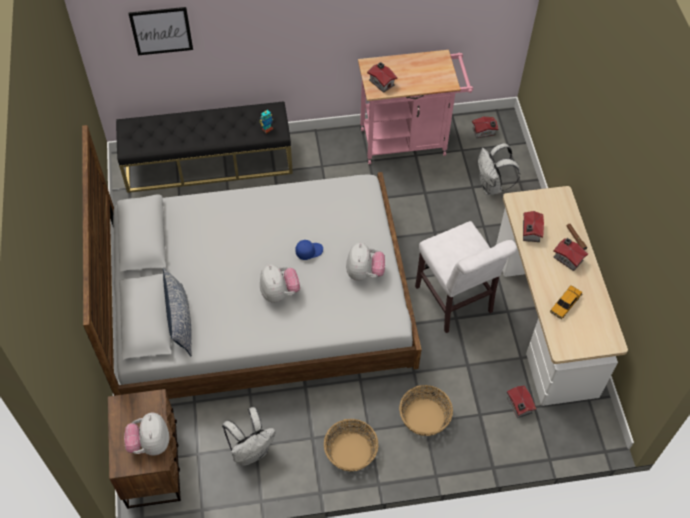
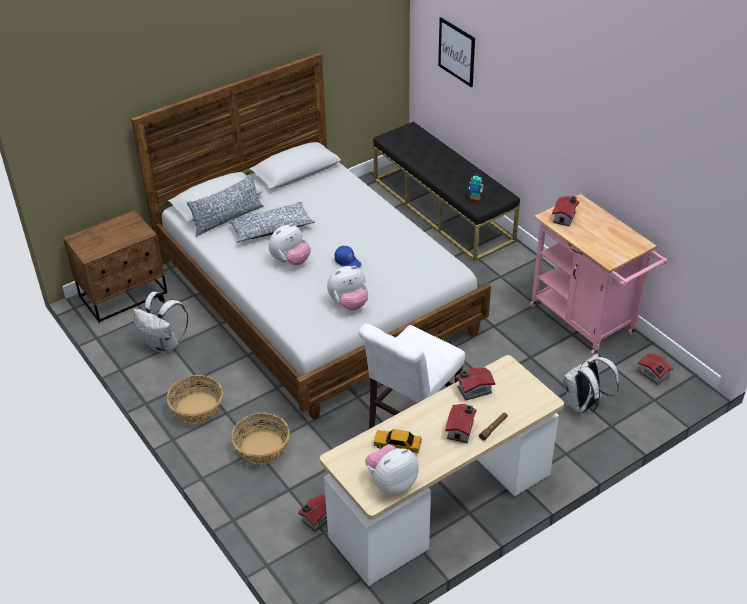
camera: 65 degrees right, 15 degrees down
(150, 443) = (102, 245): plush toy -> plush toy (391, 483)
(221, 290) = (271, 229): none -> pillow

